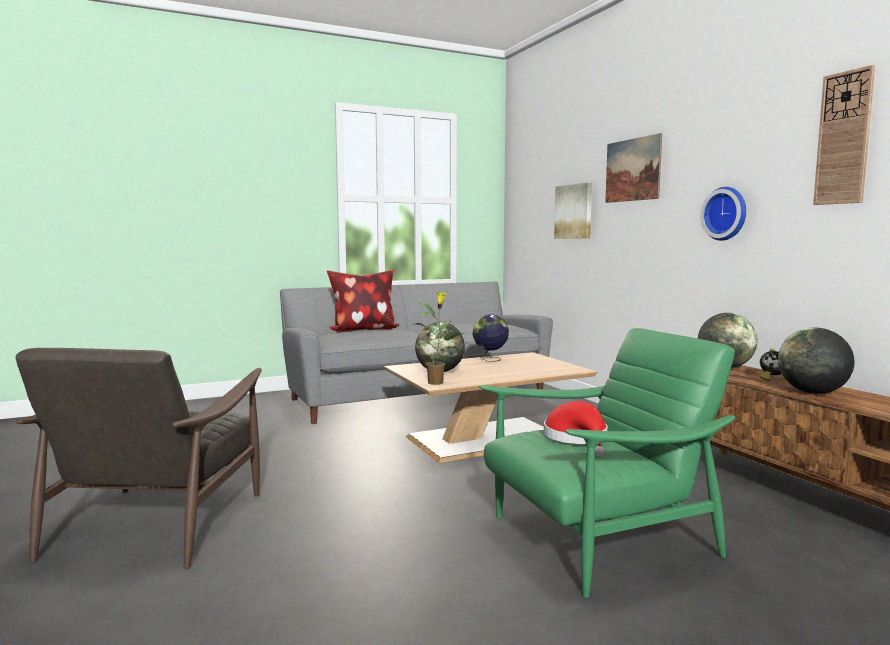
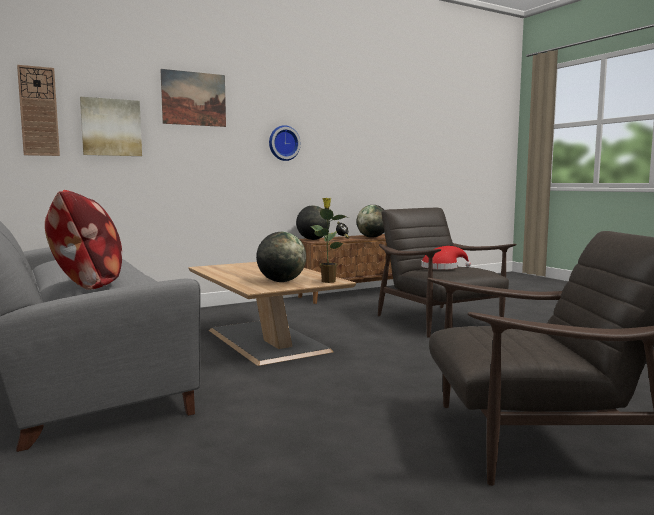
camera: 95 degrees left, 0 degrees up
(490, 360) = (225, 273): globe -> none
(598, 538) = (440, 321): green armchair -> brown armchair
(844, 138) = (345, 109): wall clock -> wall clock (38, 111)

